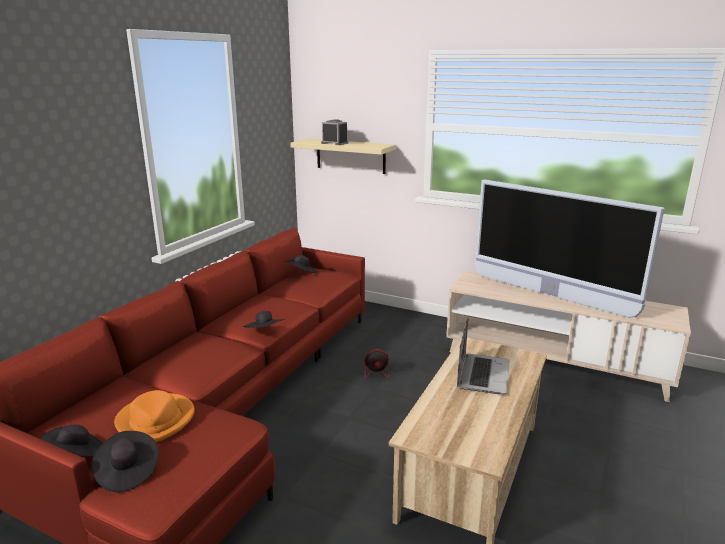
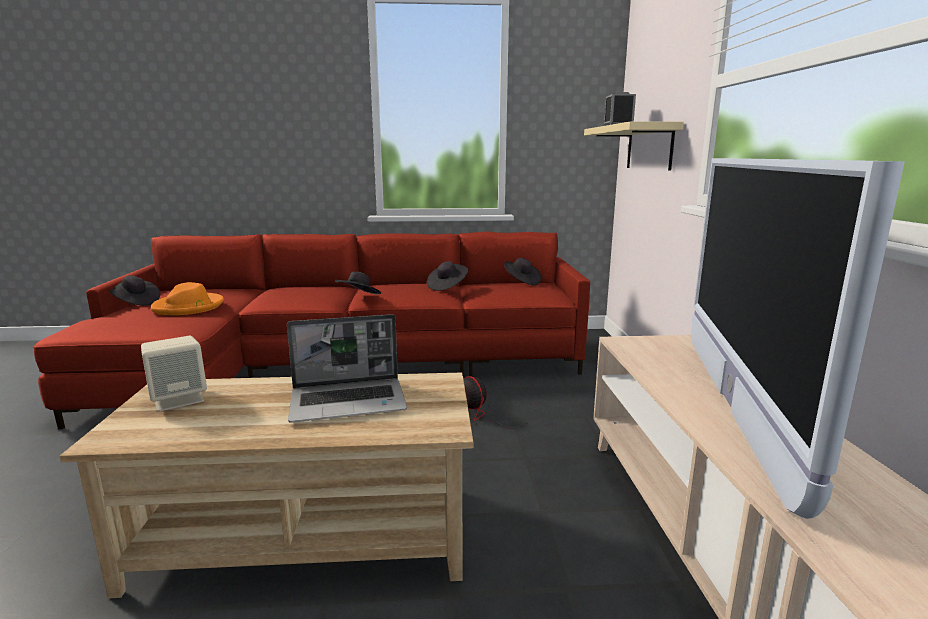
camera: 60 degrees right, 5 degrees down
(127, 472) = (113, 316): black hat -> black hat (447, 286)
(438, 430) = (179, 399): none -> beige speaker

